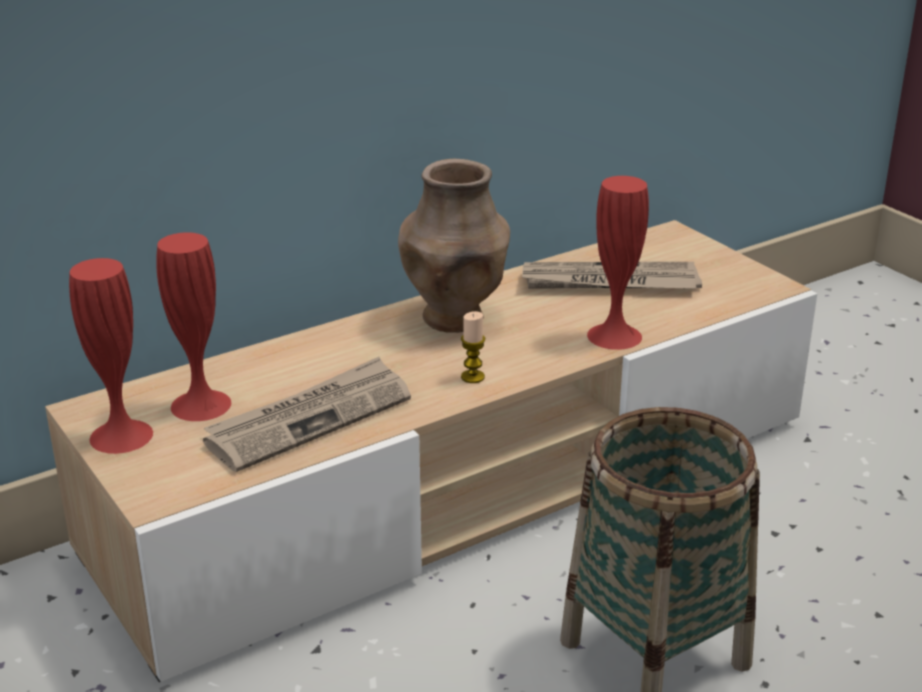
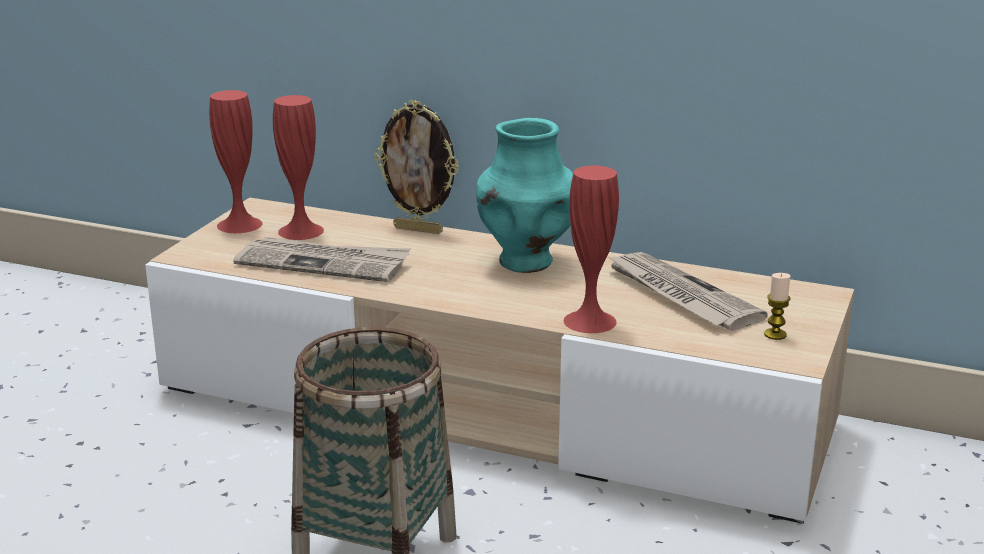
camera: 55 degrees right, 5 degrees down
(300, 341) = (419, 229): none -> picture frame
(455, 319) = (525, 262): brown vase -> turquoise vase
(472, 377) = (449, 292): candle -> candle (775, 334)

